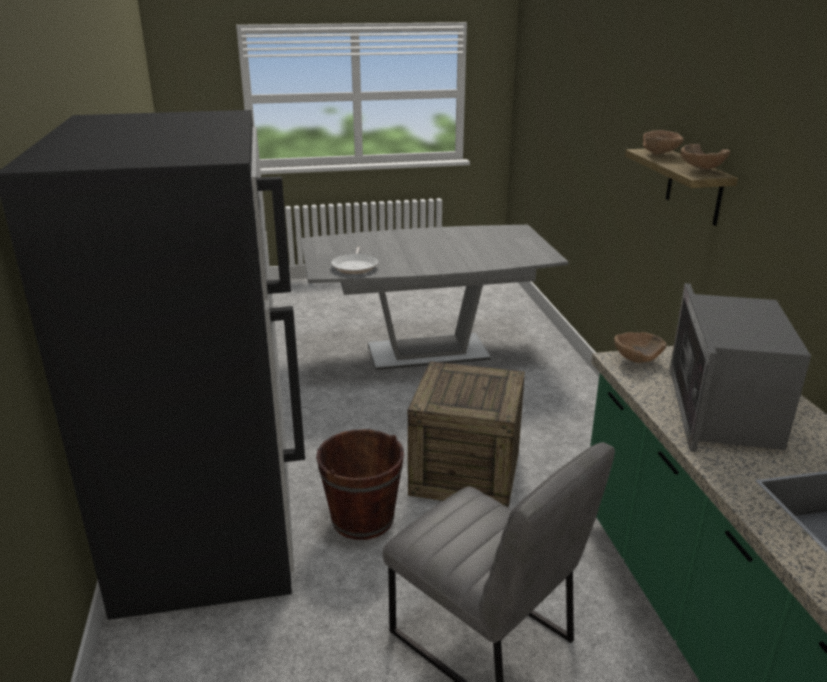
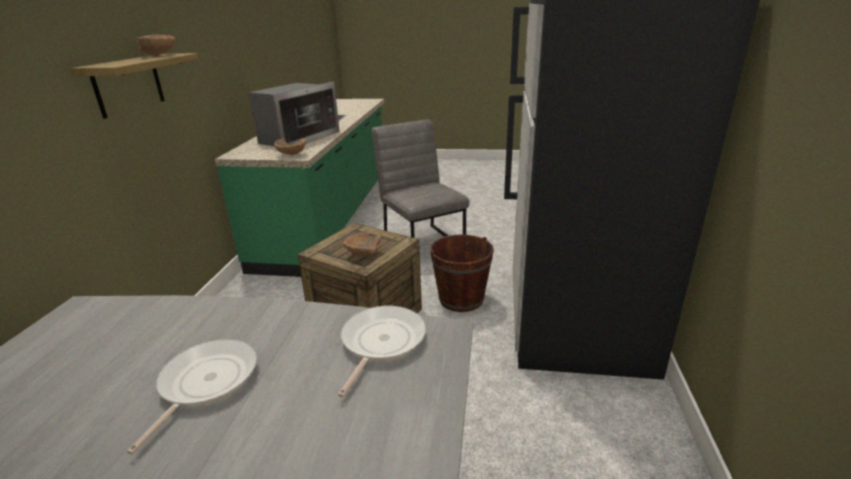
camera: 160 degrees left, 0 degrees up
(426, 248) = (205, 383): none -> frying pan
(660, 154) = (118, 62): brown bowl -> brown bowl (363, 254)

